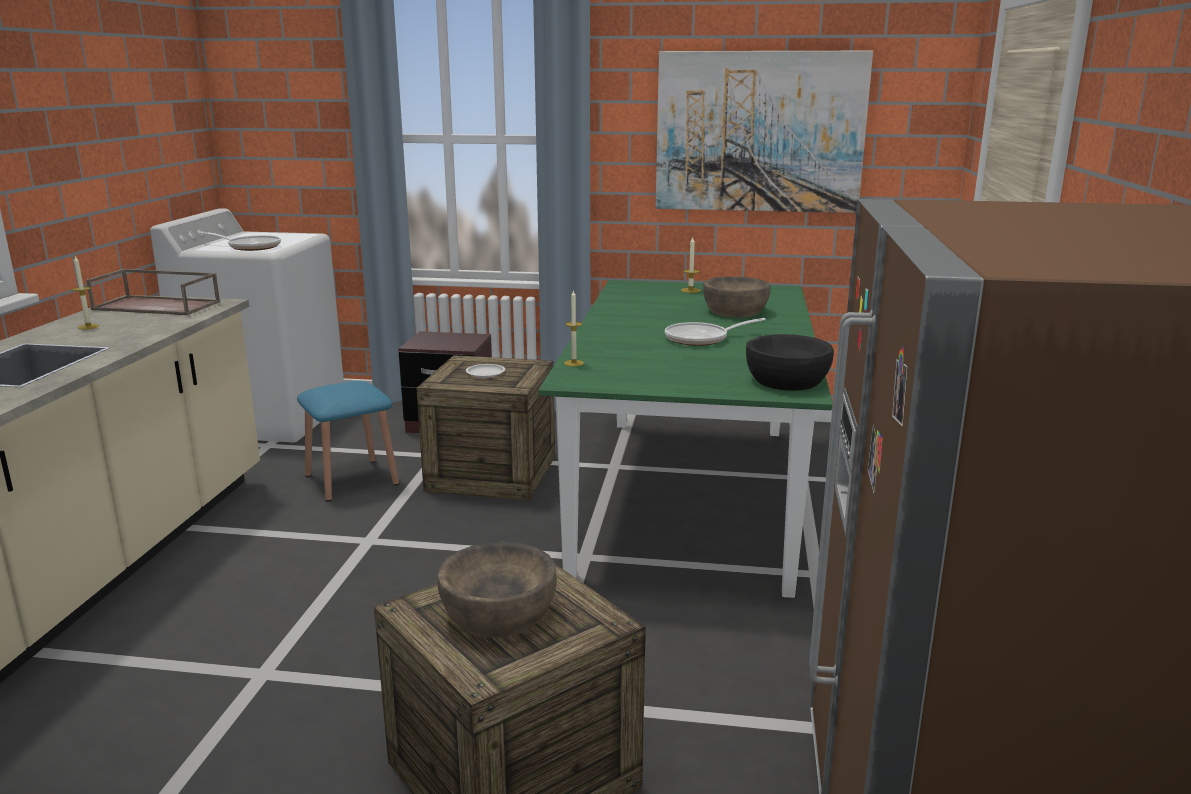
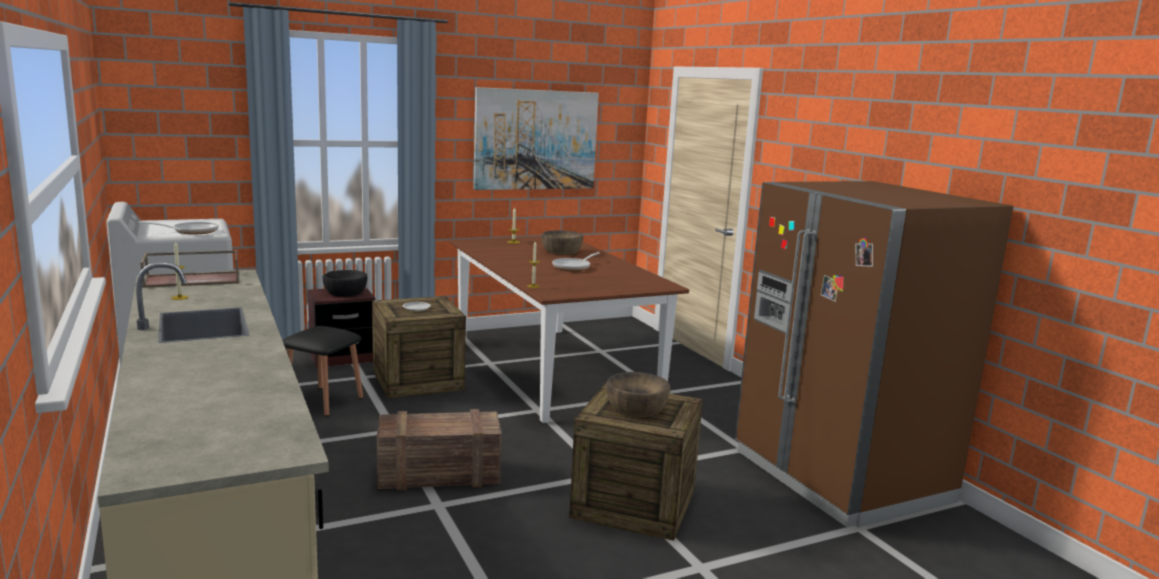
camera: 35 degrees left, 5 degrees down
(330, 625) = (441, 474): none -> crate
(351, 479) = (323, 401): blue stool -> black stool
(690, 494) = (553, 369): green dining table -> brown dining table
(786, 380) = (652, 282): black bowl -> black bowl (345, 292)

